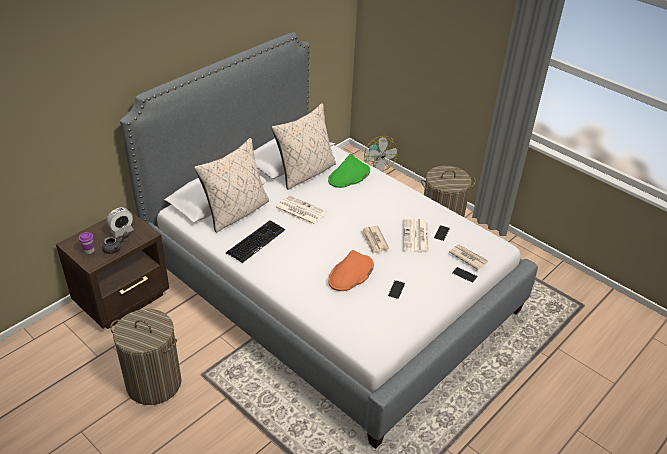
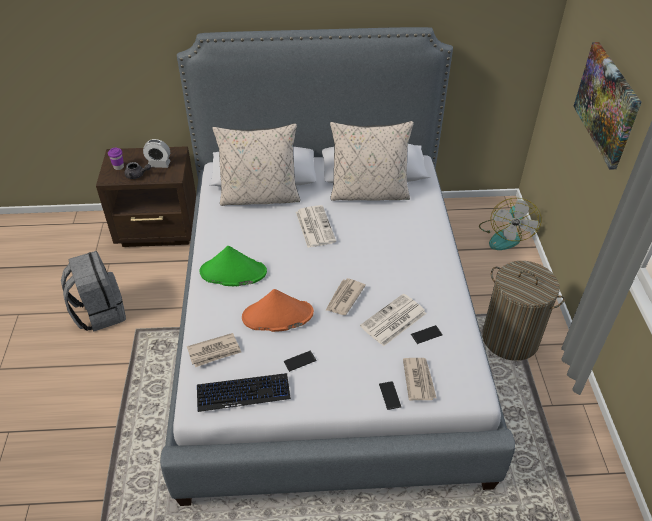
camera: 45 degrees right, 5 degrees up
(153, 383) = (99, 312): laundry basket -> grey backpack
(256, 242) = (240, 233): keyboard -> keyboard (243, 392)
(342, 317) = (214, 351): none -> newspaper
(349, 176) = (407, 219): green hat -> green hat (233, 272)
(442, 42) = (607, 104): none -> picture

